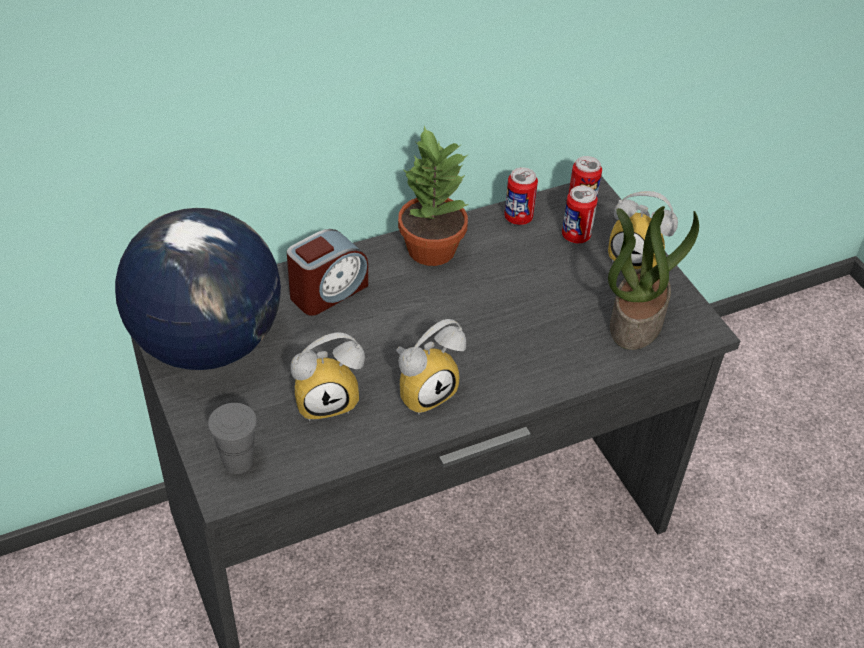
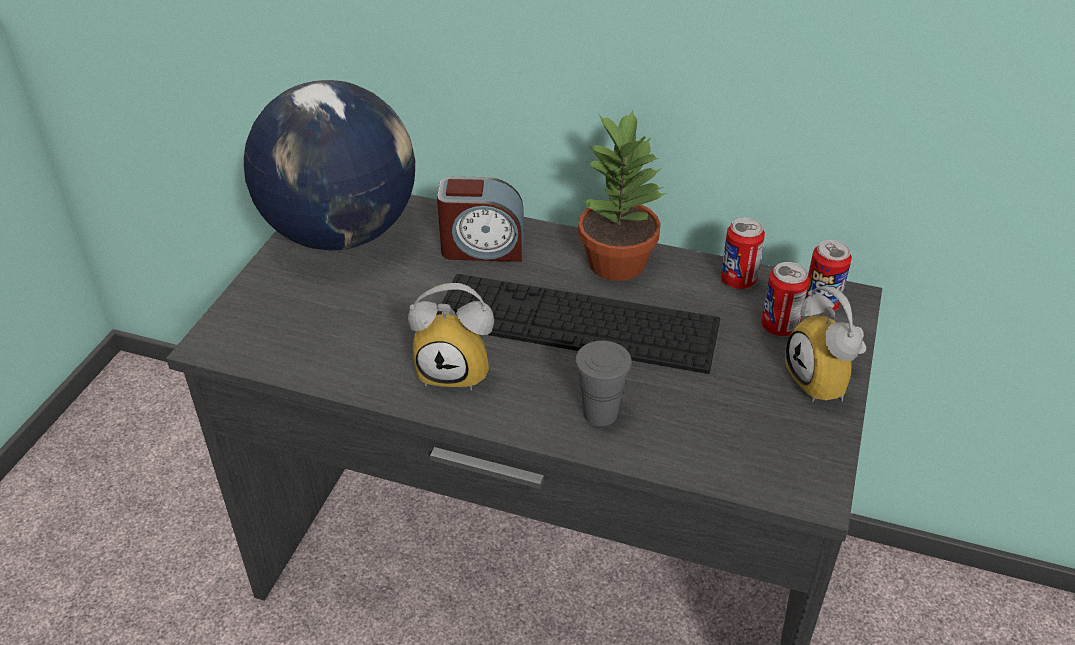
camera: 45 degrees right, 5 degrees down
(238, 462) = (245, 329): grey cup -> grey cup (600, 413)
(327, 399) = (371, 327): alarm clock -> none
(458, 308) = (576, 322): none -> keyboard
(635, 321) = (744, 437): potted plant -> none

